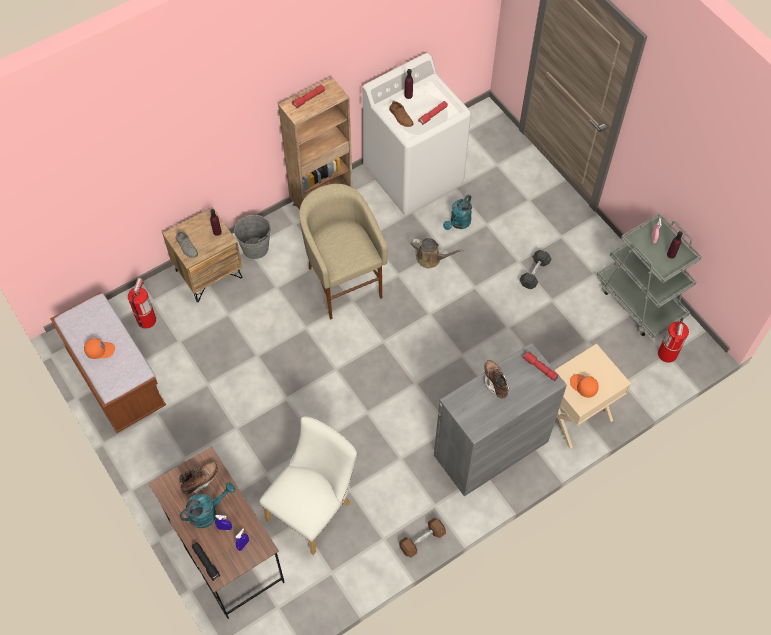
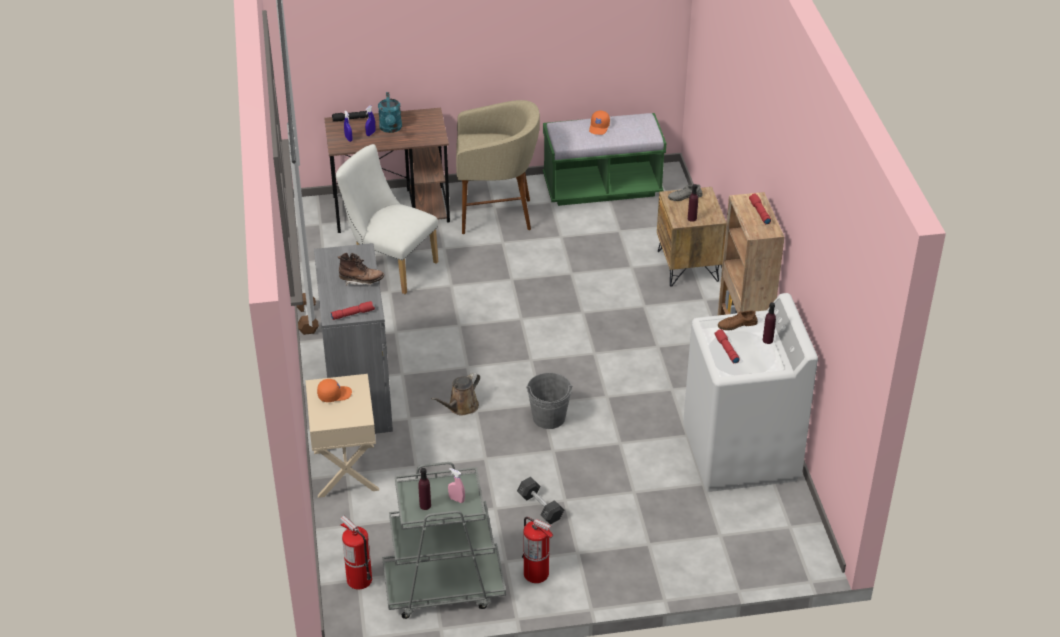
camera: 115 degrees right, 20 degrees down
(116, 379) = (602, 187): brown bench -> green bench
(146, 320) = (656, 217): fire extinguisher -> fire extinguisher (536, 574)
(200, 480) = (422, 131): brown boot -> none
(255, 248) = (703, 304): grey bucket -> grey bucket (549, 417)
(313, 507) = (390, 266): white chair -> white chair turned 150 degrees clockwise
(343, 283) = (620, 352): beige stool -> beige stool (496, 215)
(431, 258) = (612, 428): brown watering can -> brown watering can (461, 407)
(458, 223) = (648, 468): turquoise watering can -> none

